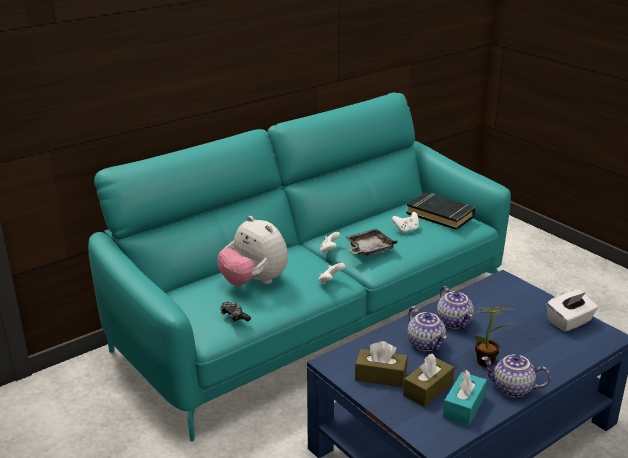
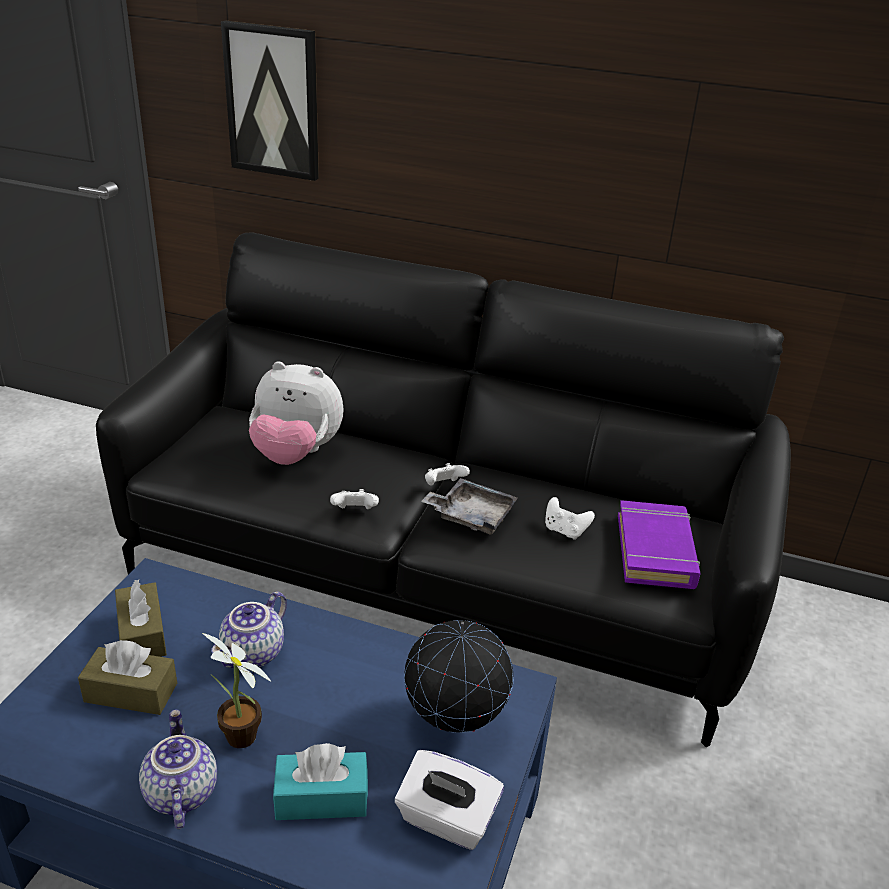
camera: 55 degrees right, 5 degrees up
(100, 66) = (273, 101): none -> picture
(234, 316) = (206, 468): game controller -> none
(254, 282) = (296, 454): plush toy -> plush toy turned 90 degrees counterclockwise
(314, 319) = (438, 575): turquoise sofa -> black sofa
(440, 215) = (655, 551): black book -> purple book
(455, 322) = (337, 667): teapot -> none
(464, 407) = (102, 746): turquoise tissue box -> turquoise tissue box (321, 798)
(514, 302) = (455, 723): none -> globe

